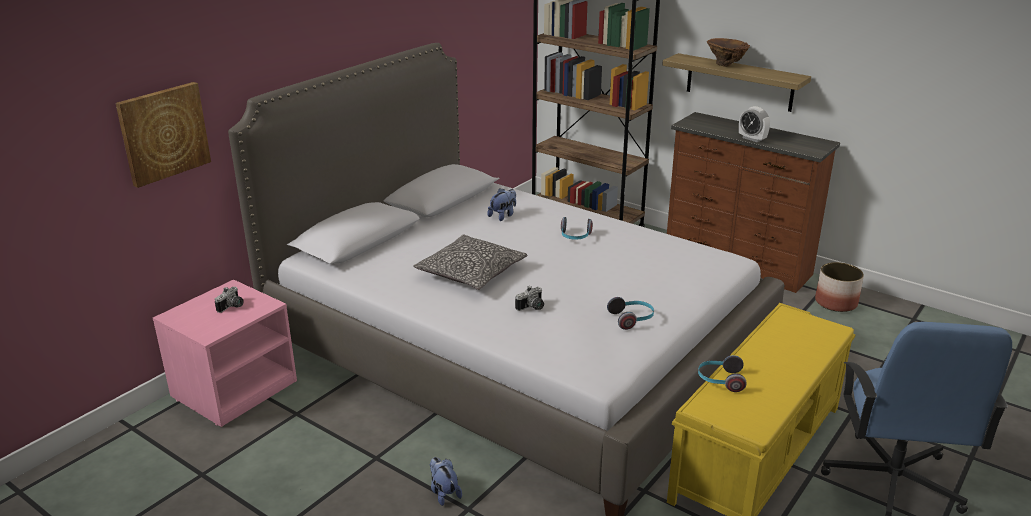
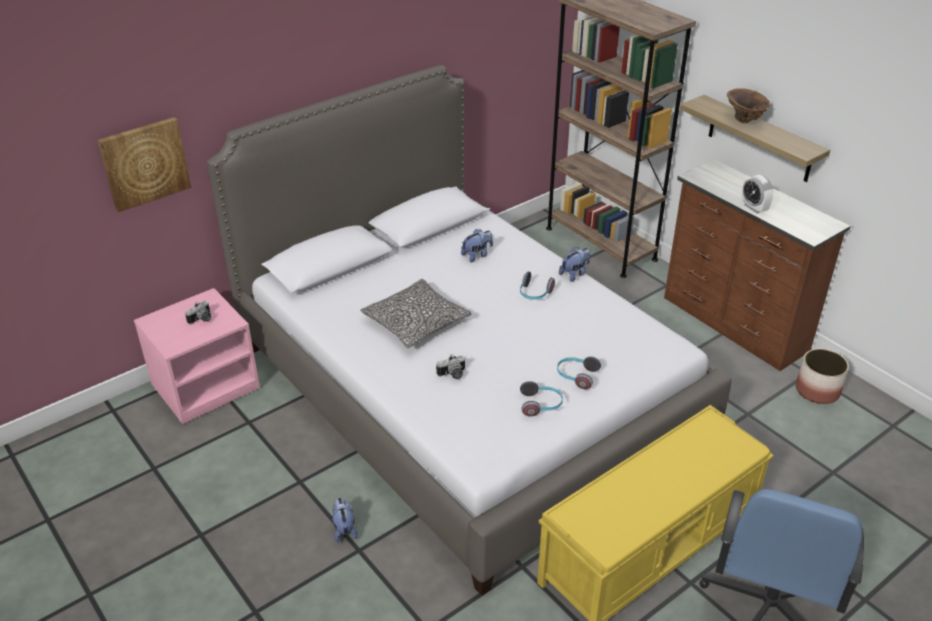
camera: 15 degrees right, 10 degrees up
(604, 218) = (574, 274): none -> plush toy
(720, 381) = (601, 487): headphones -> headphones (576, 376)

